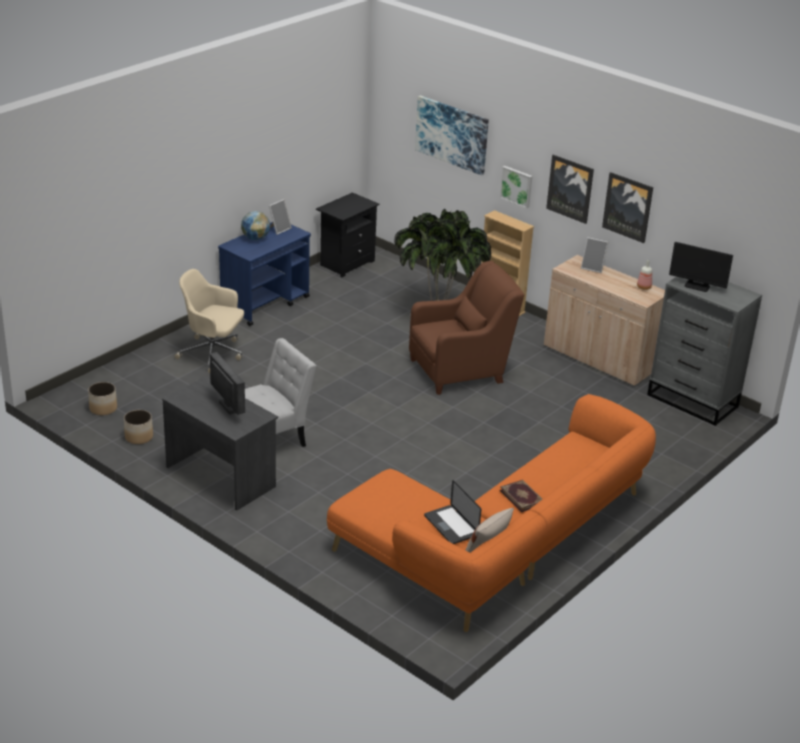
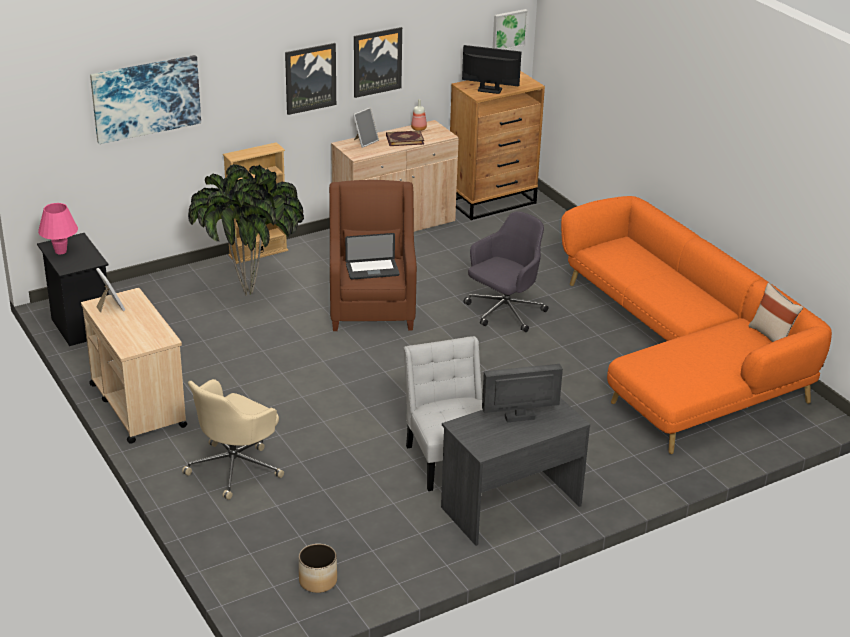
camera: 70 degrees left, 0 degrees up
(138, 437) = (399, 559): planter -> none
(255, 238) = (122, 327): globe -> none
(265, 304) = (137, 405): blue cart -> beige cart
(347, 201) = (61, 251): none -> pink table lamp
(451, 525) = (728, 343): laptop -> laptop (372, 270)
(499, 435) = (504, 312): none -> grey office chair
(517, 186) = (244, 111): picture -> picture (508, 29)
(522, 497) = (687, 298): book -> book (404, 139)
(693, 401) = (492, 202): grey dresser -> brown dresser
(697, 286) = (489, 89): monitor -> monitor turned 120 degrees counterclockwise

